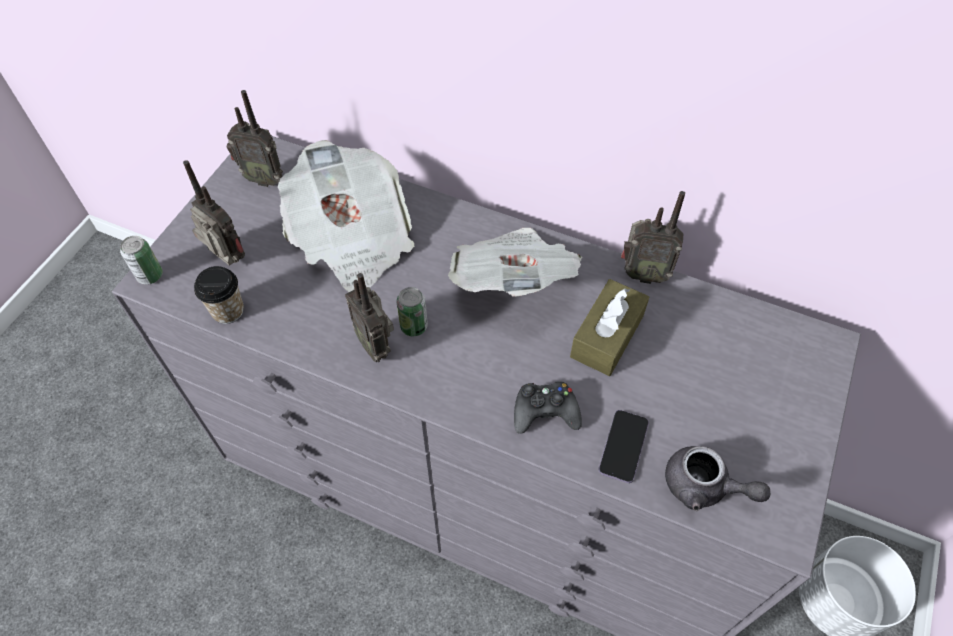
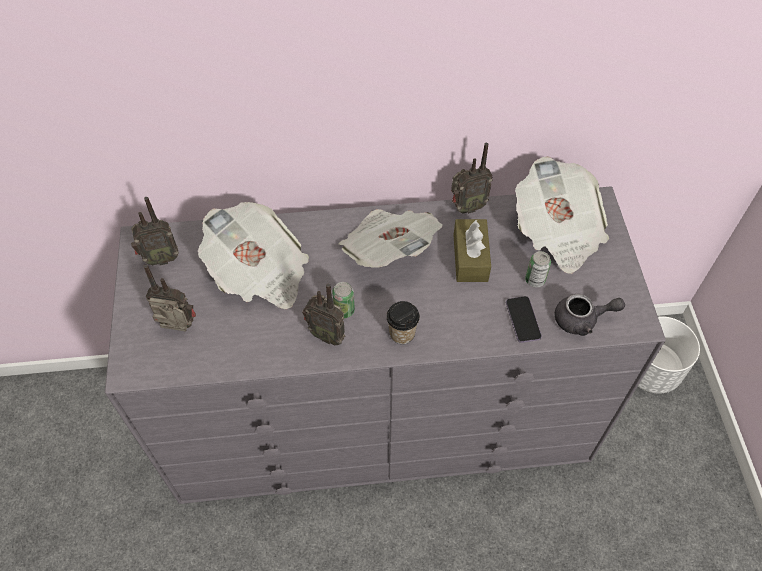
camera: 30 degrees left, 0 degrees up
(150, 275) = (127, 367): can -> can (535, 280)
(228, 311) = (206, 363): cup -> cup (402, 334)
(545, 412) = (464, 323): black game controller -> none
(744, 357) = (557, 232): none -> newspaper

